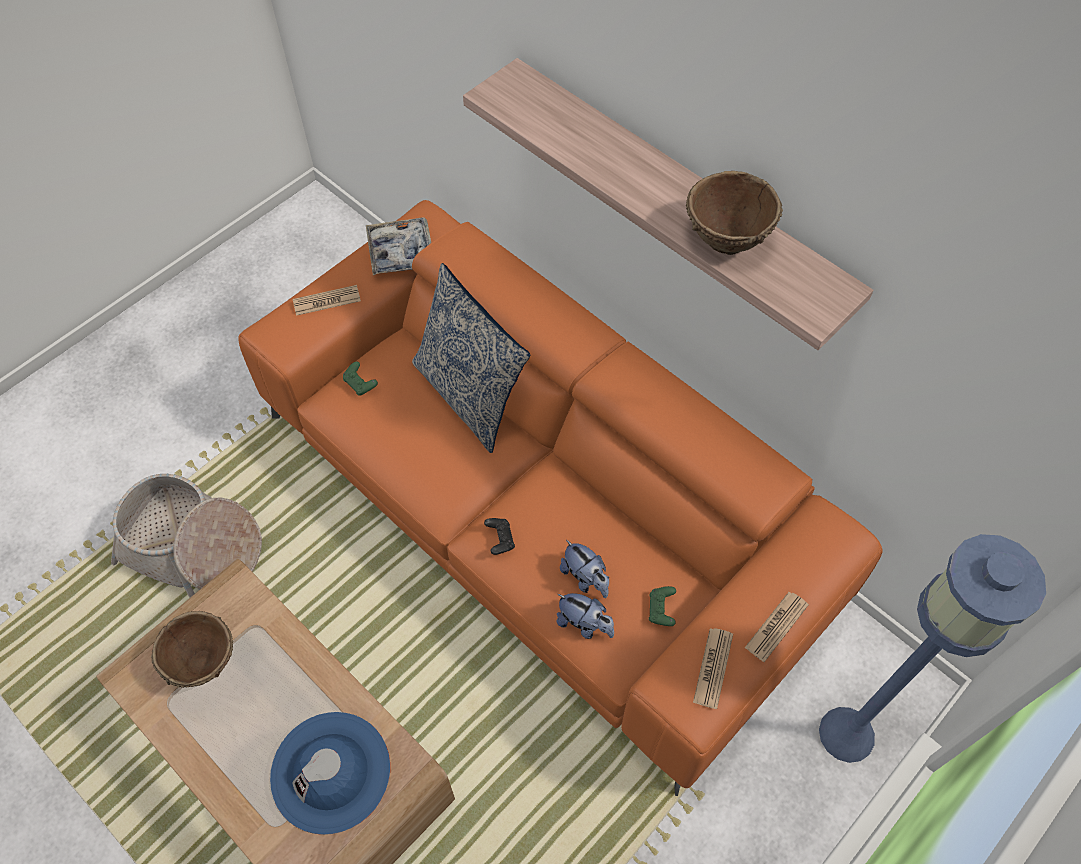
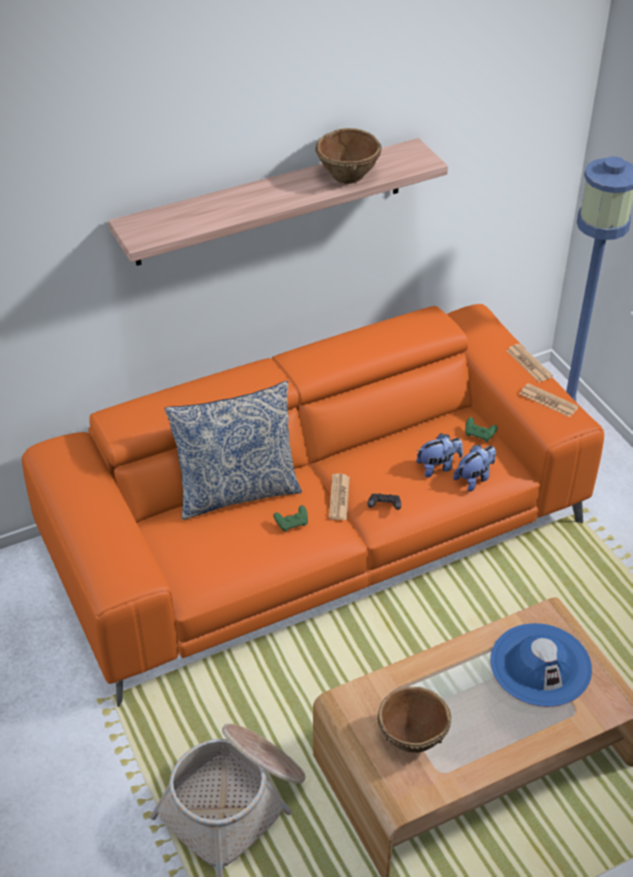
camera: 70 degrees left, 15 degrees down
(327, 301) = (106, 536): newspaper -> newspaper (339, 497)
(360, 384) = (186, 560): green game controller -> green game controller (292, 523)
(401, 252) = (82, 474): tray -> none

